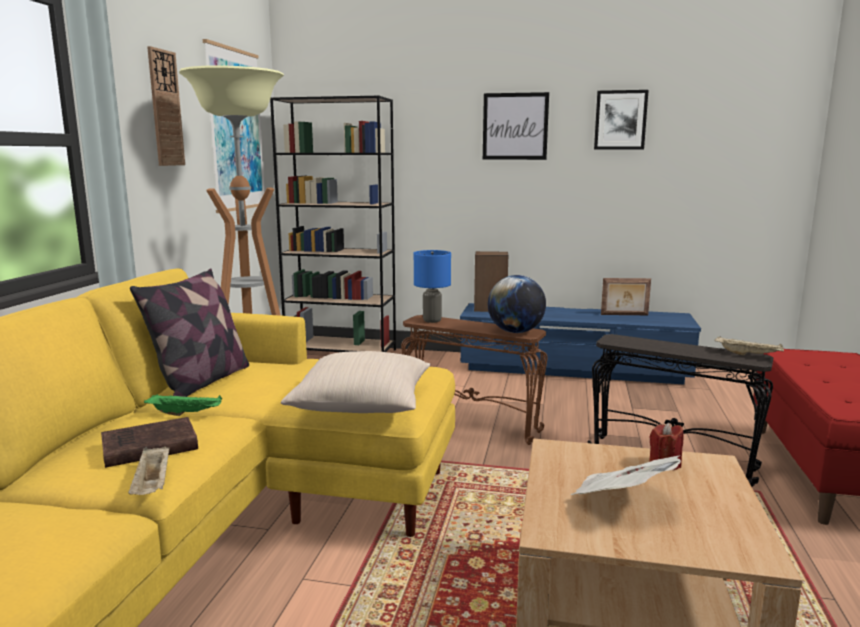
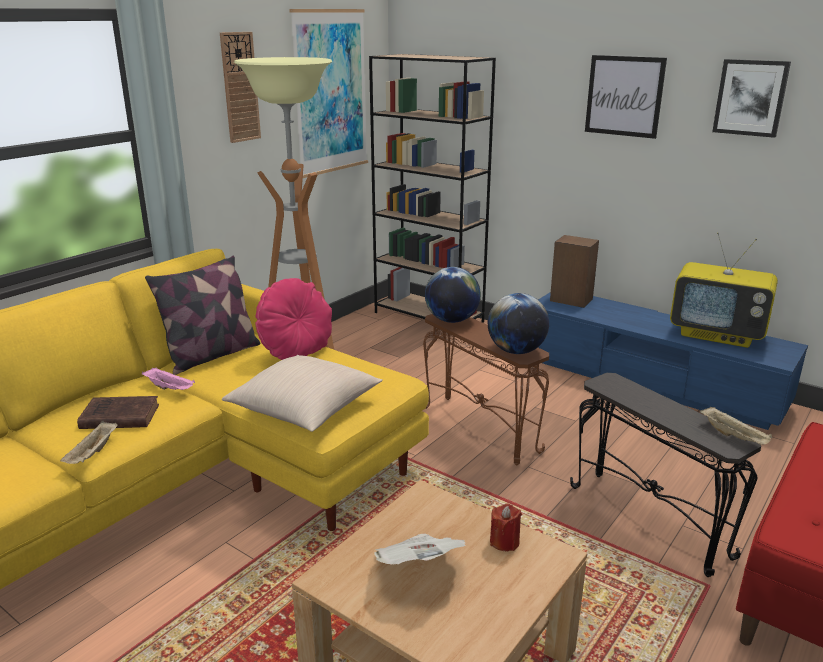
camera: 25 degrees right, 10 degrees up
(186, 413) = (170, 388): green tray -> pink tray
(298, 367) = (296, 353): none -> pink pillow
(431, 321) = (452, 320): blue table lamp -> globe
(624, 315) = (717, 334): picture frame -> television

